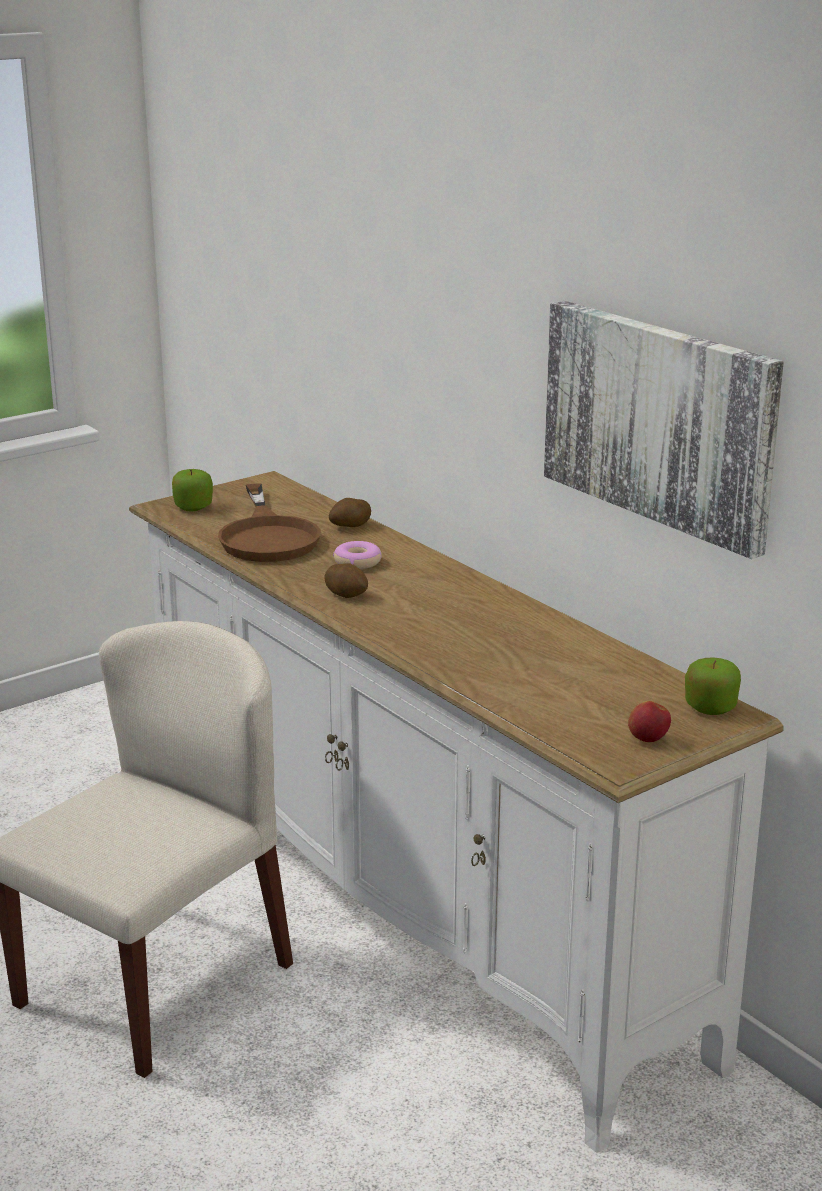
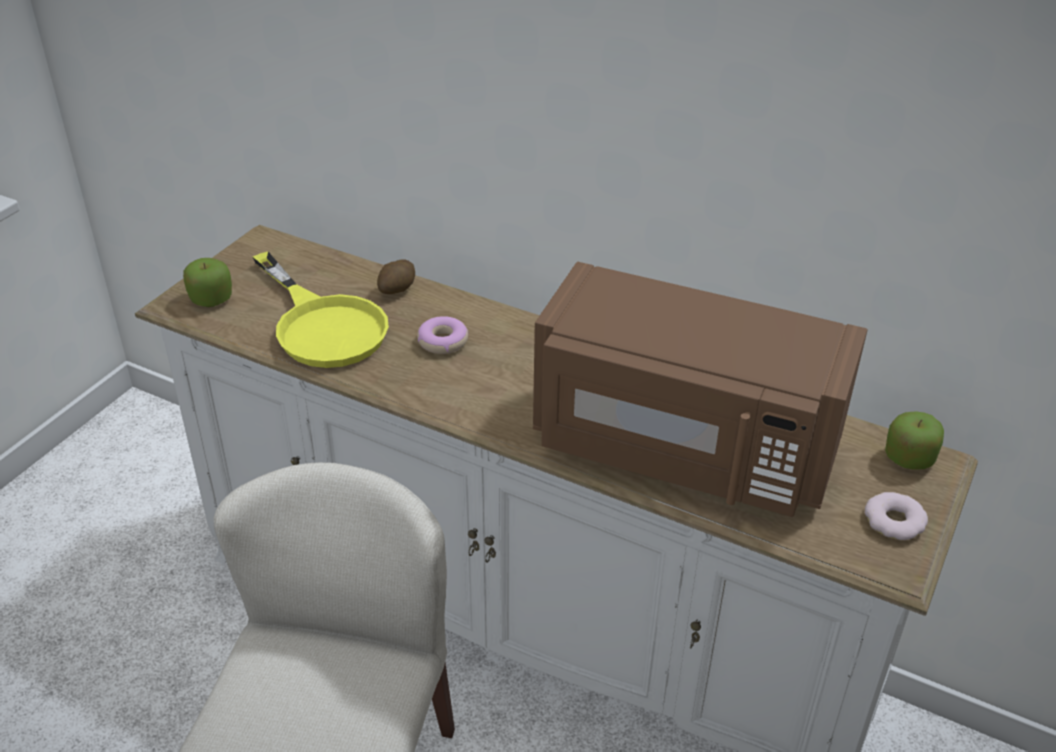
camera: 25 degrees left, 15 degrees up
(268, 536) = (323, 325): brown frying pan -> yellow frying pan
(347, 594) = (467, 393): potato -> none
(500, 660) = (682, 448): none -> brown microwave
(648, 739) = (894, 521): apple -> donut
(660, 422) = (820, 180): picture -> none

